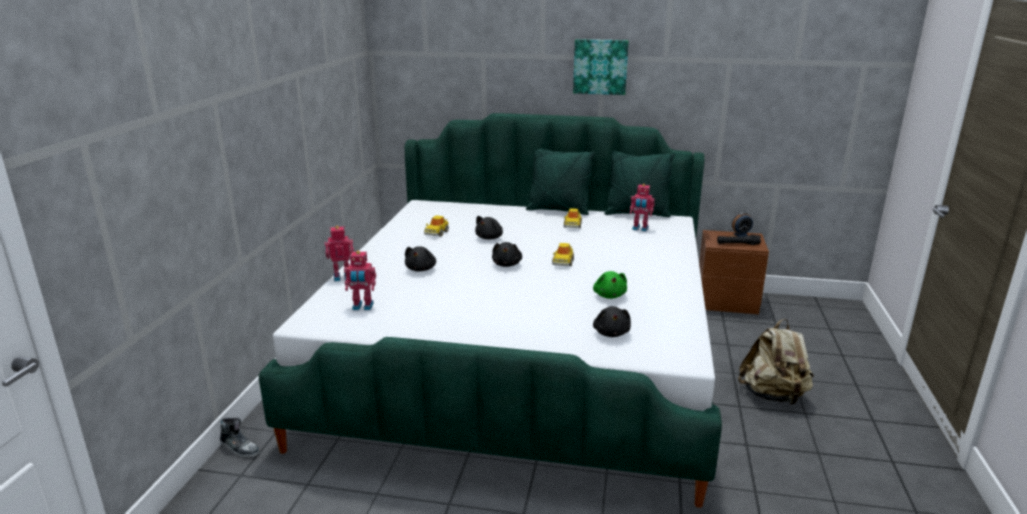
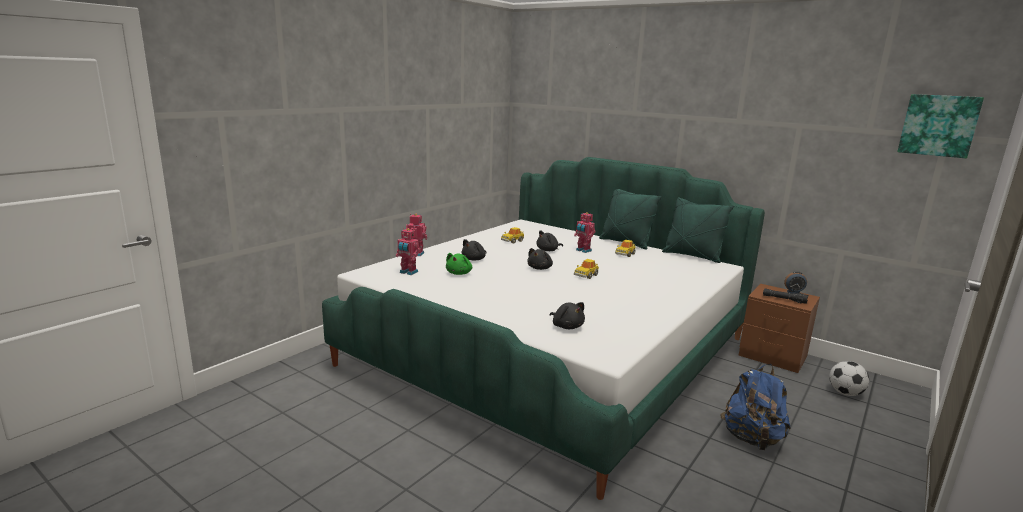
camera: 25 degrees right, 5 degrees down
(240, 448) = (312, 356): shoe -> none
(600, 66) = (680, 124): picture -> picture (938, 125)
(609, 295) = (597, 303): green plush toy -> green plush toy (459, 273)
(611, 333) = (567, 326): black plush toy -> black plush toy turned 60 degrees counterclockwise
(640, 229) = (682, 266): toy robot -> toy robot (583, 250)
(773, 395) = (752, 439): beige backpack -> blue backpack
(807, 324) = (845, 393): none -> football

